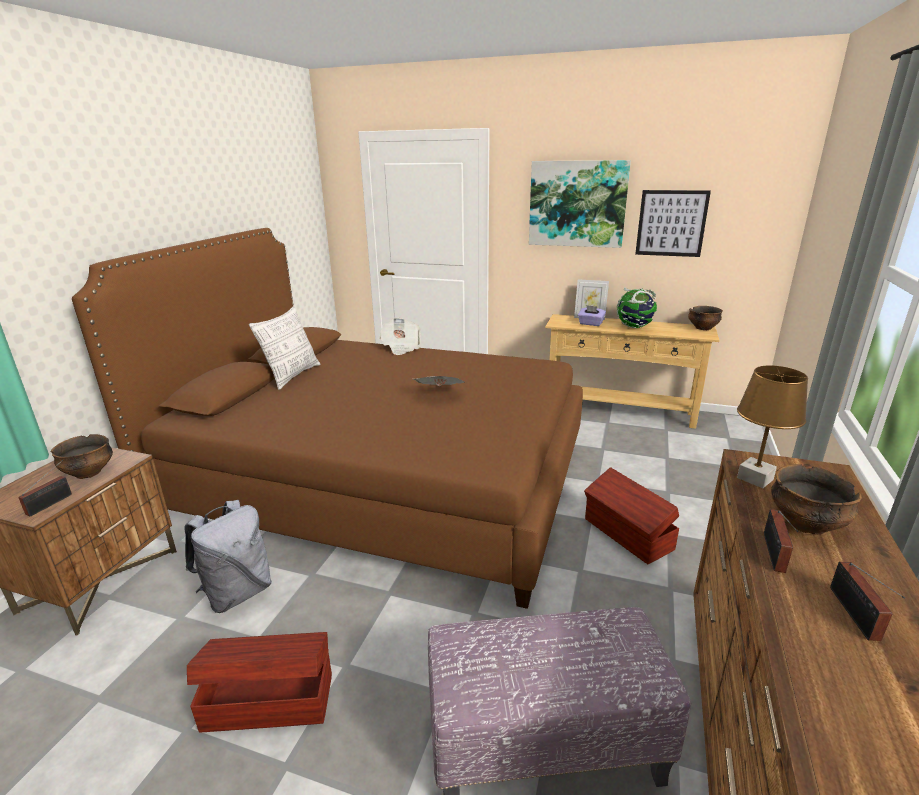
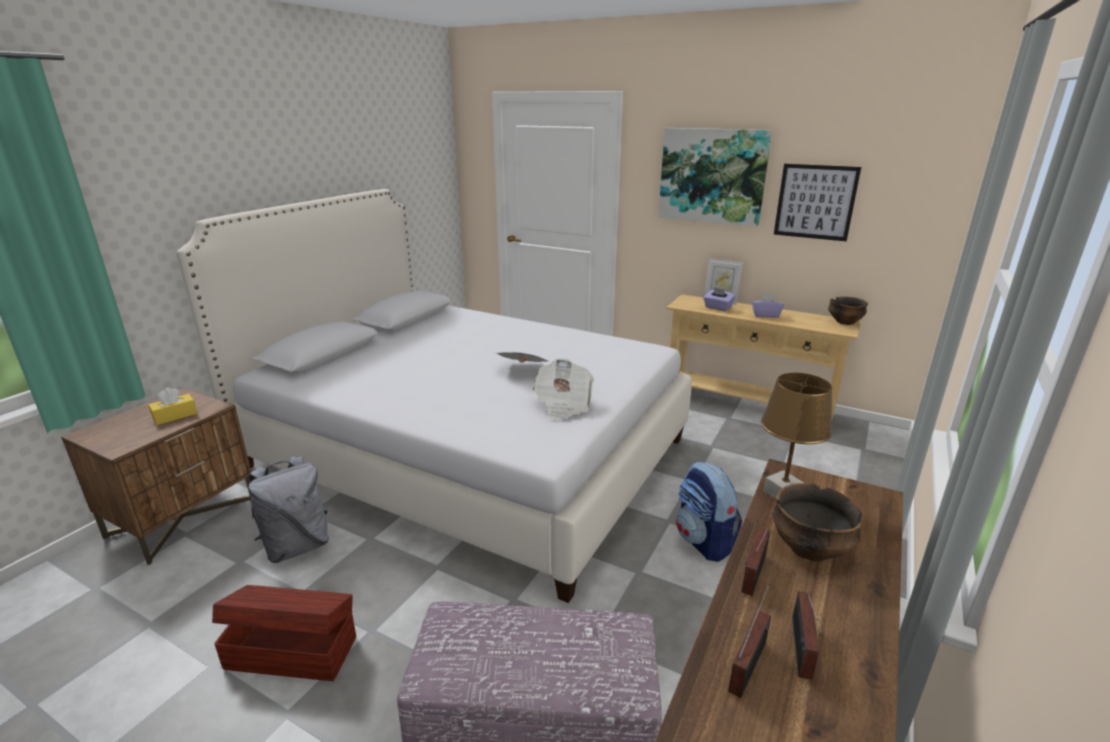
camera: 10 degrees right, 0 degrees up
(52, 503) = (134, 440): radio -> radio (750, 664)
(89, 472) = (175, 416): bowl -> yellow tissue box
(292, 376) = (389, 339): pillow -> none
(380, 480) = (466, 453): brown bed -> white bed
(401, 347) = (507, 319): newspaper -> newspaper (563, 404)
(627, 534) = (704, 541): brown storage box -> backpack
(634, 327) = (765, 315): globe -> purple tissue box

